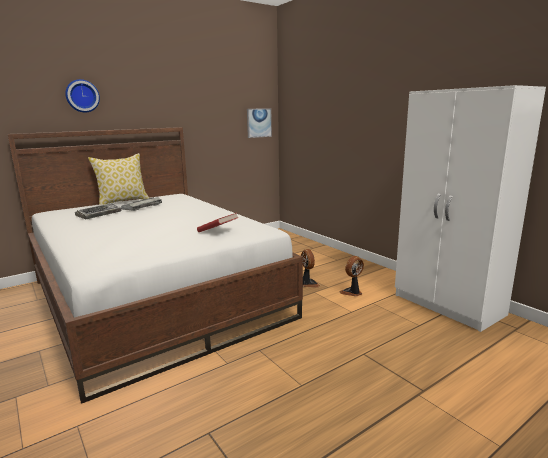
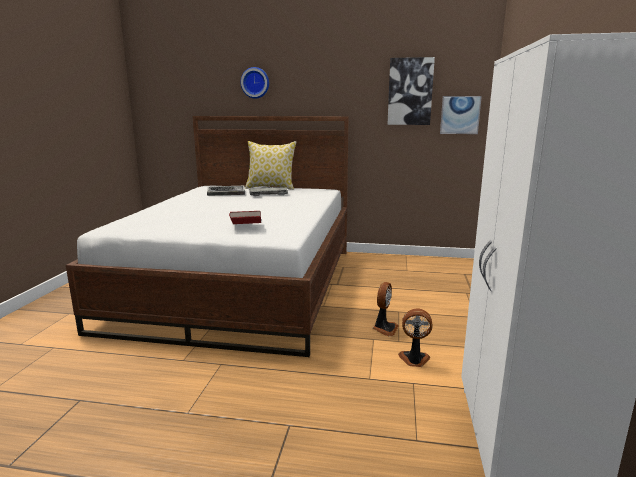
camera: 45 degrees right, 0 degrees up
(224, 105) = (410, 91): none -> picture

